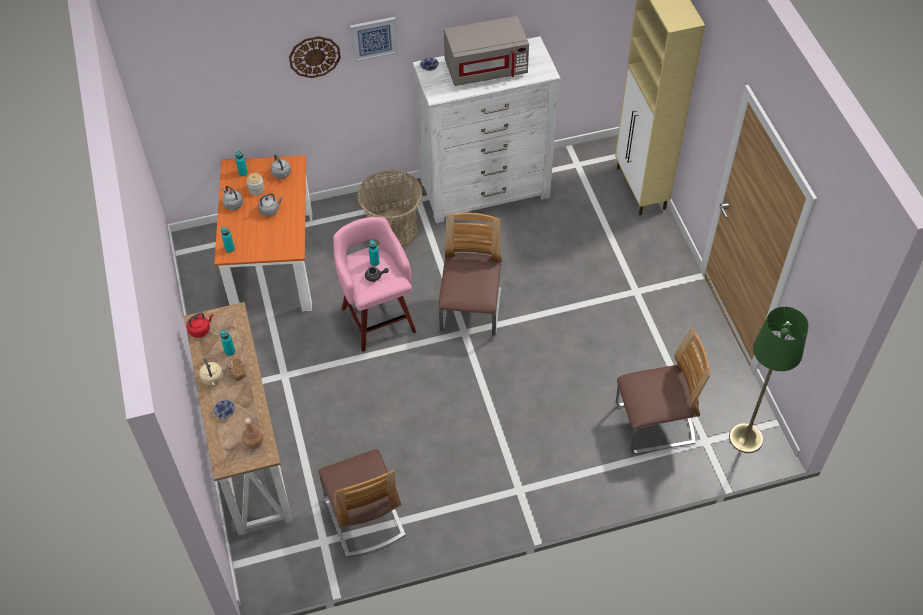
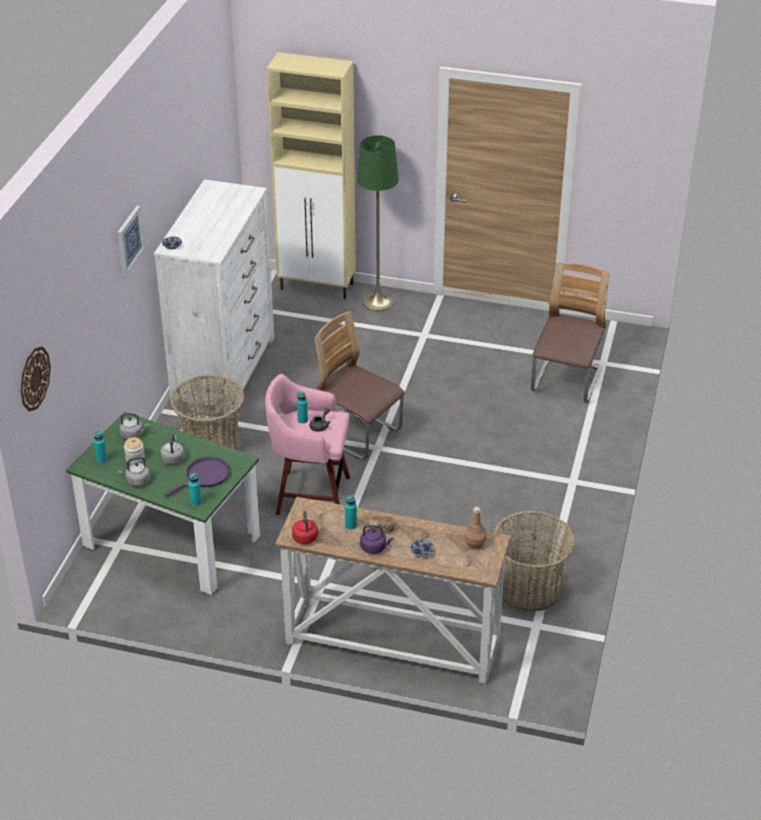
camera: 60 degrees left, 15 degrees down
(212, 379) = (374, 548): beige kettle -> purple kettle
(262, 238) = (205, 476): none -> purple frying pan
(273, 263) = (172, 541): orange dining table -> green dining table
(314, 56) = (104, 285): wall clock -> wall clock (34, 378)
(364, 517) = (529, 587): chair -> basket
(486, 68) = (211, 218): grey microwave -> none
(746, 438) = (616, 342): green floor lamp -> green floor lamp (378, 302)

